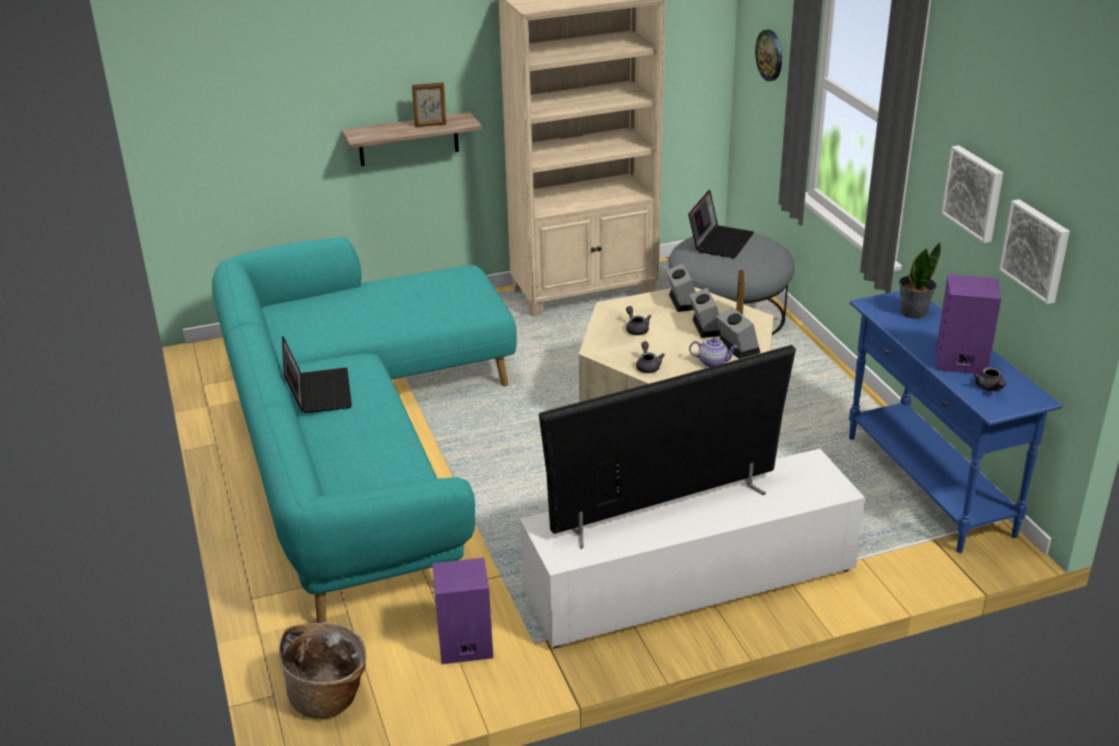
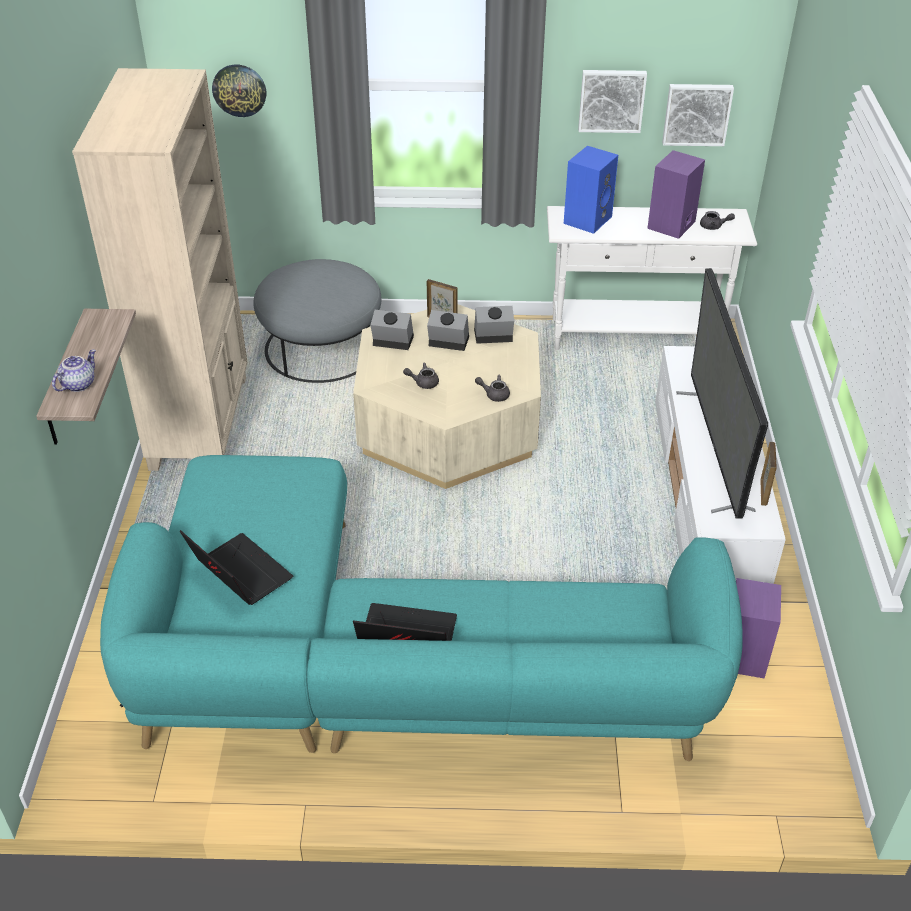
camera: 70 degrees left, 10 degrees up
(329, 697) = (789, 770): basket -> none
(430, 125) = (96, 344): picture frame -> picture frame (763, 492)
(713, 362) = (509, 357): teapot -> teapot (78, 384)
(720, 241) = (295, 287): laptop -> laptop (238, 573)
(913, 312) = (587, 219): potted plant -> blue speaker
(928, 485) = (636, 336): blue console table -> white console table

